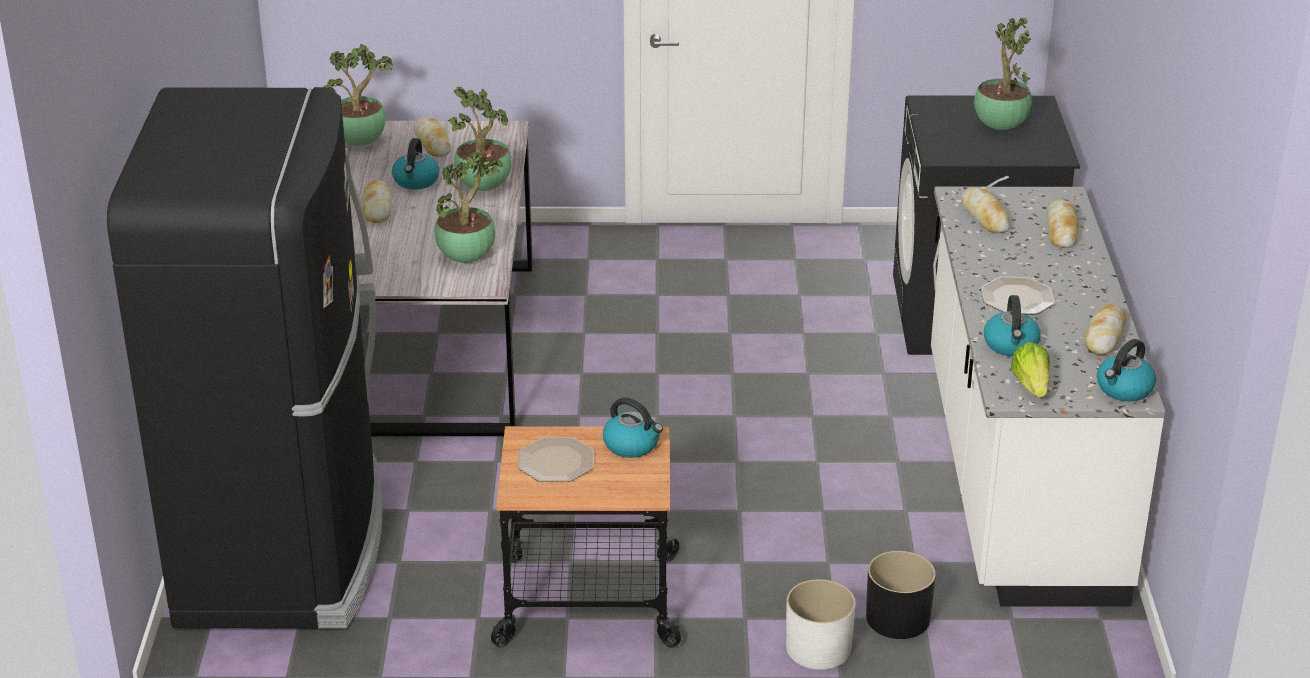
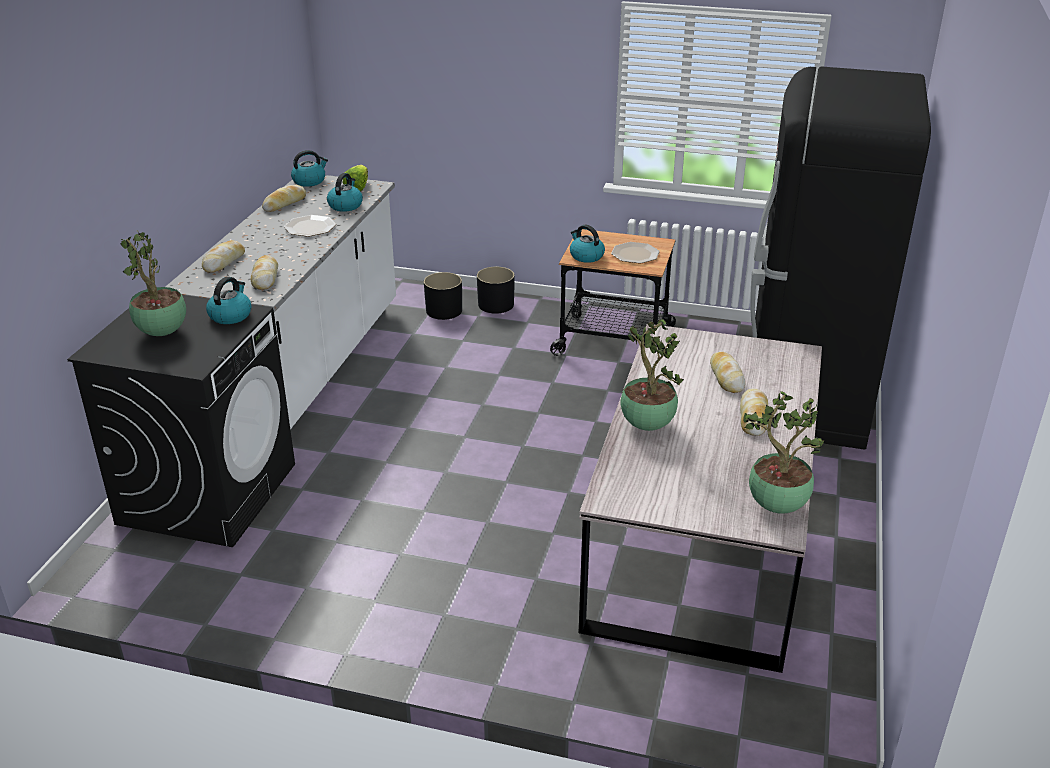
camera: 165 degrees left, 0 degrees up
(416, 181) = (714, 442): kettle -> kettle (230, 315)
(433, 143) = (694, 492): bread -> bread (726, 377)
(467, 258) = (673, 357): potted plant -> none
(818, 648) = (496, 305): white planter -> black planter

